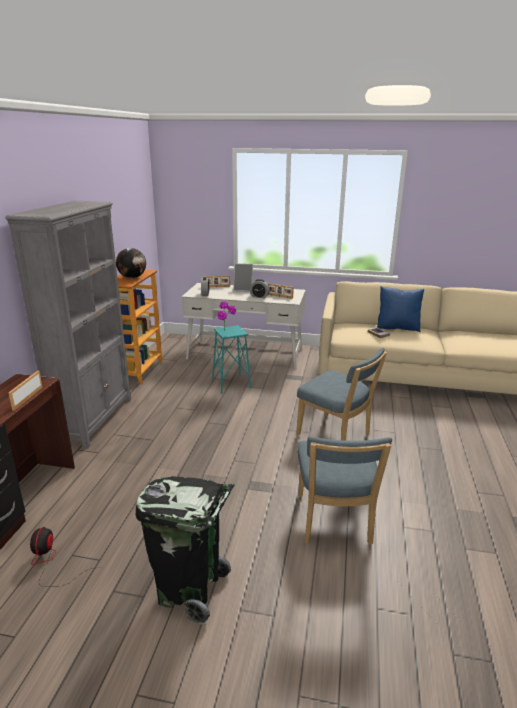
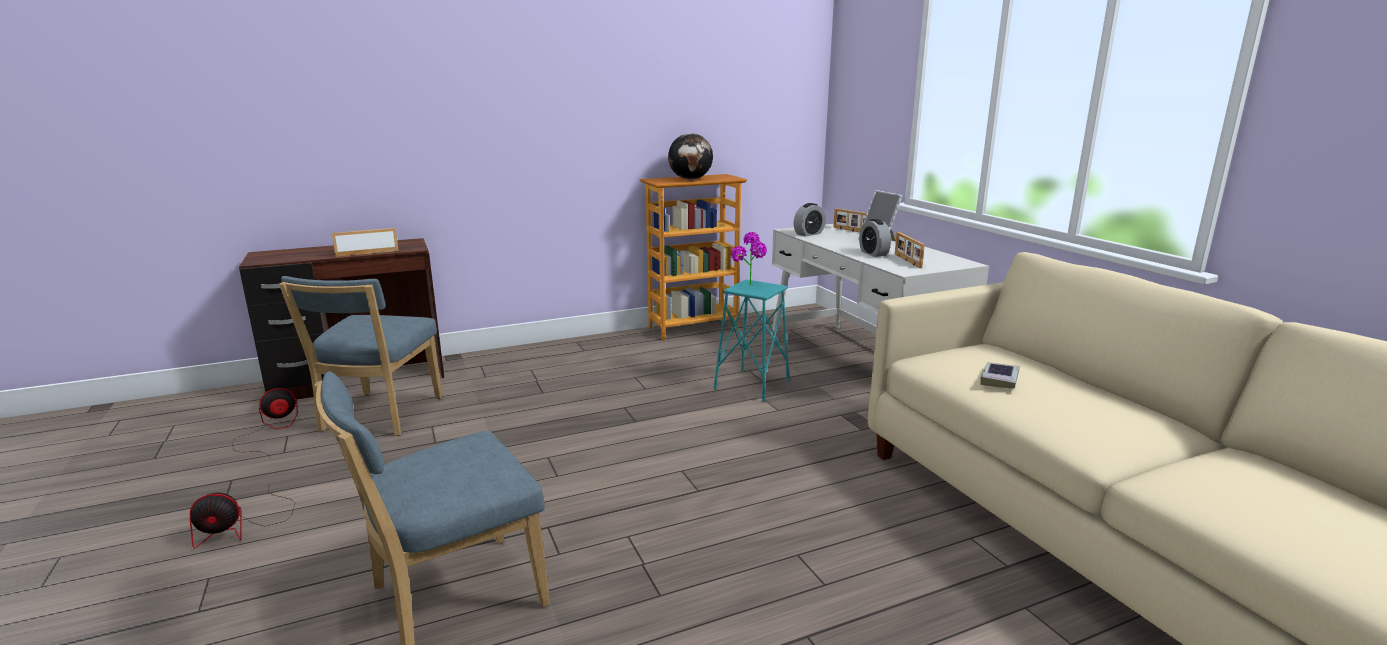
camera: 55 degrees right, 5 degrees down
(95, 419) = (550, 350): grey bookcase -> none
(190, 590) = (242, 526): black trash can -> fan
(336, 436) = (720, 520): blue chair -> blue chair (378, 416)
(397, 328) = (1087, 389): blue pillow -> none

